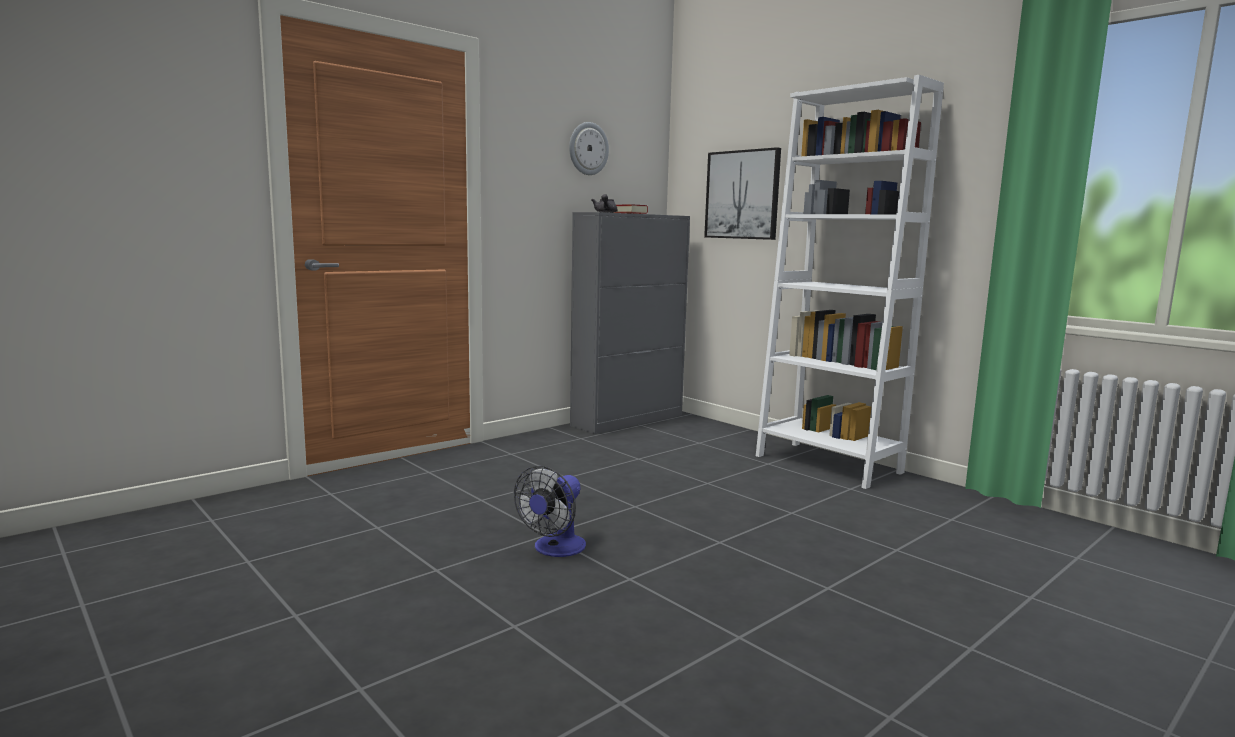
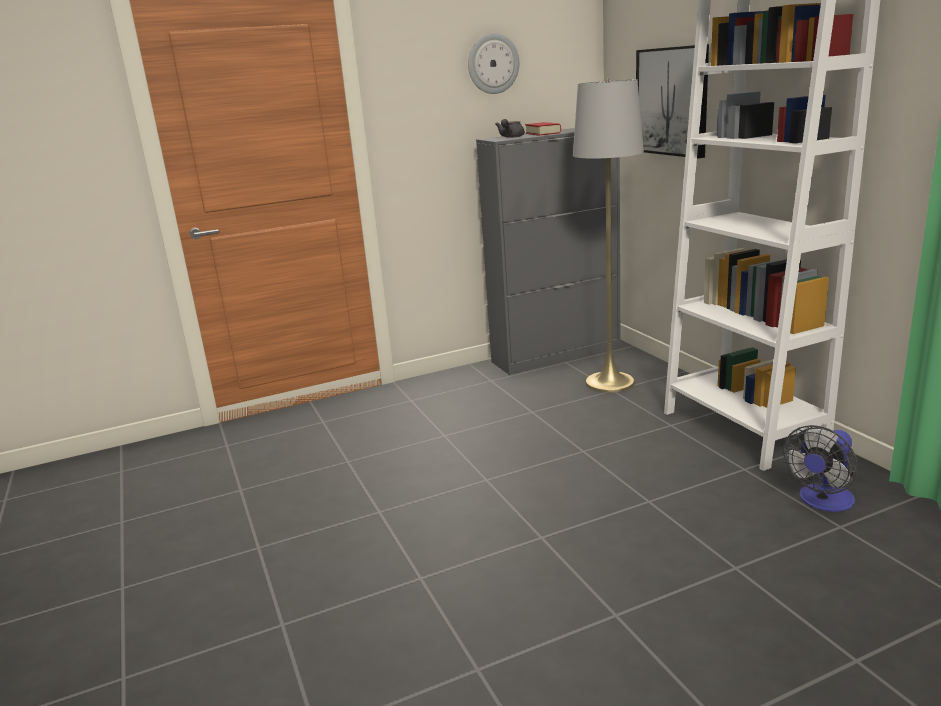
camera: 20 degrees right, 10 degrees up
(555, 549) = (374, 532): fan -> fan (822, 502)
(692, 437) = (610, 382): none -> grey floor lamp

